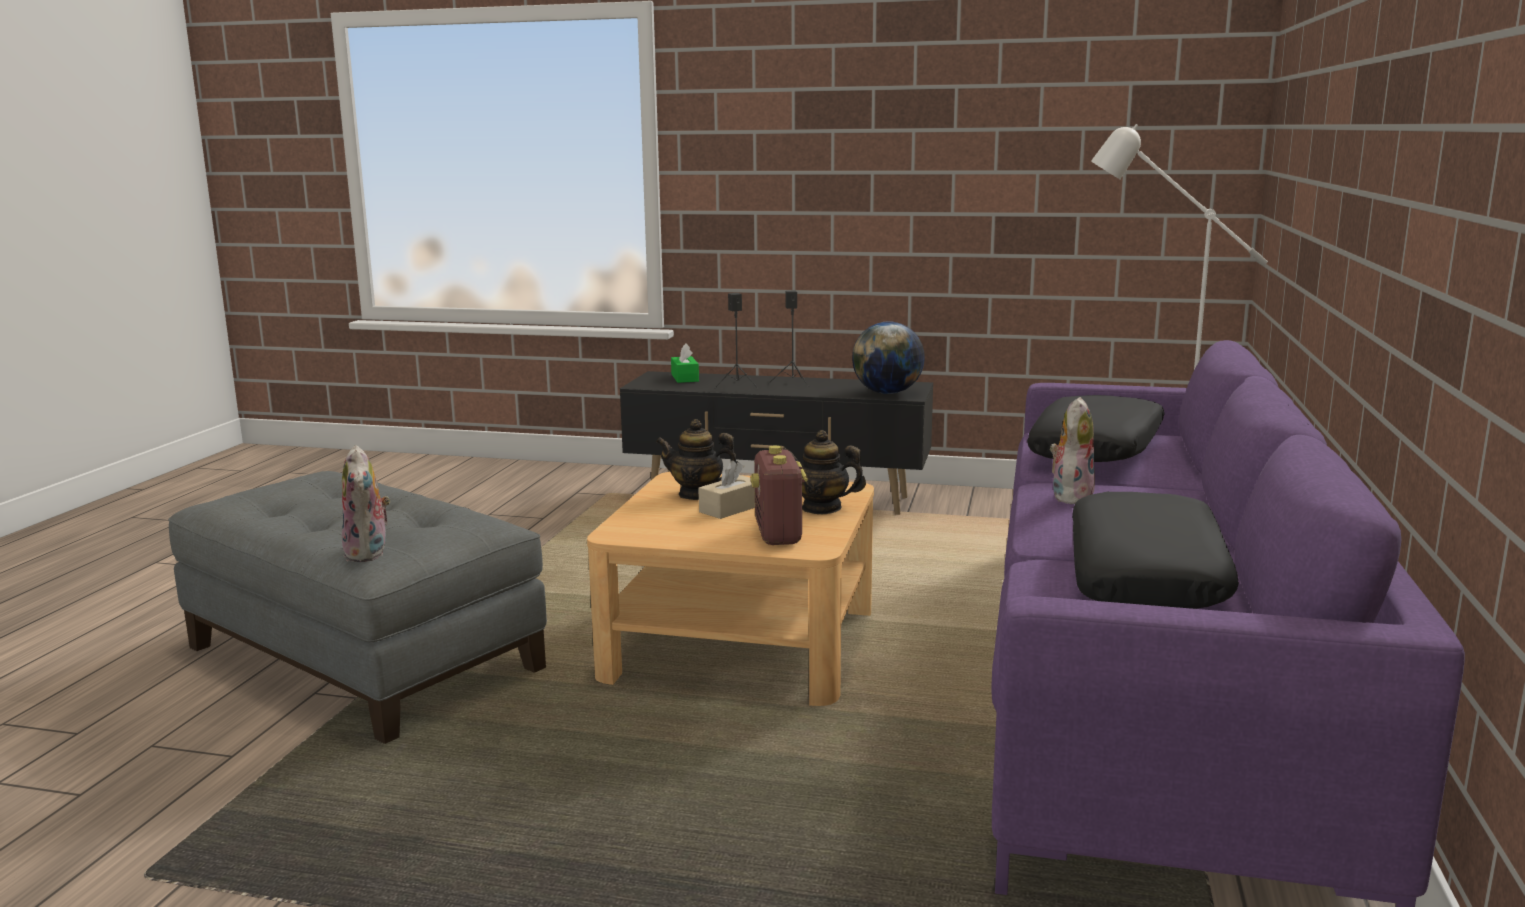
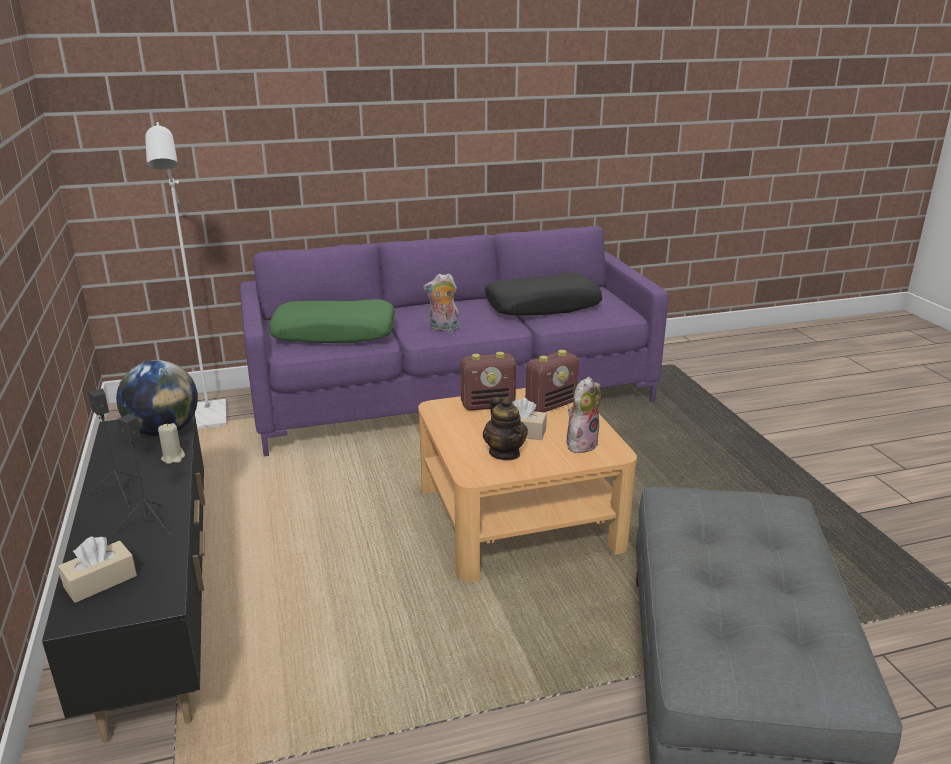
camera: 120 degrees left, 10 degrees up
(369, 553) = (784, 510): plush toy -> plush toy (581, 443)
(685, 378) = (100, 581): green tissue box -> beige tissue box
(822, 508) = (488, 405): teapot -> radio
(831, 393) = (173, 458): none -> beige candle
(1097, 449) = (334, 333): black pillow -> green pillow

